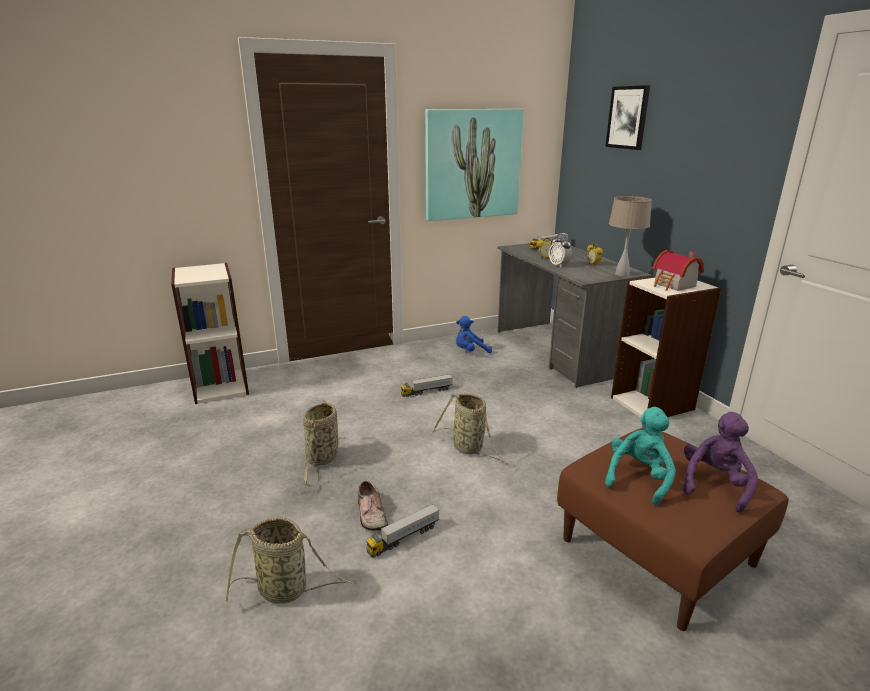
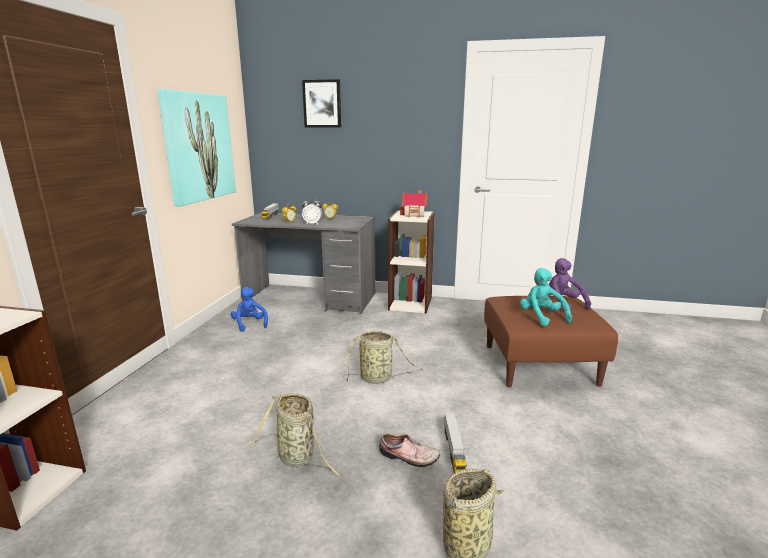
camera: 55 degrees left, 5 degrees down
(426, 391) = (274, 364): toy truck -> none
(470, 351) = (250, 324): blue plush toy -> blue plush toy turned 135 degrees clockwise
(622, 274) = (360, 219): beige table lamp -> none

